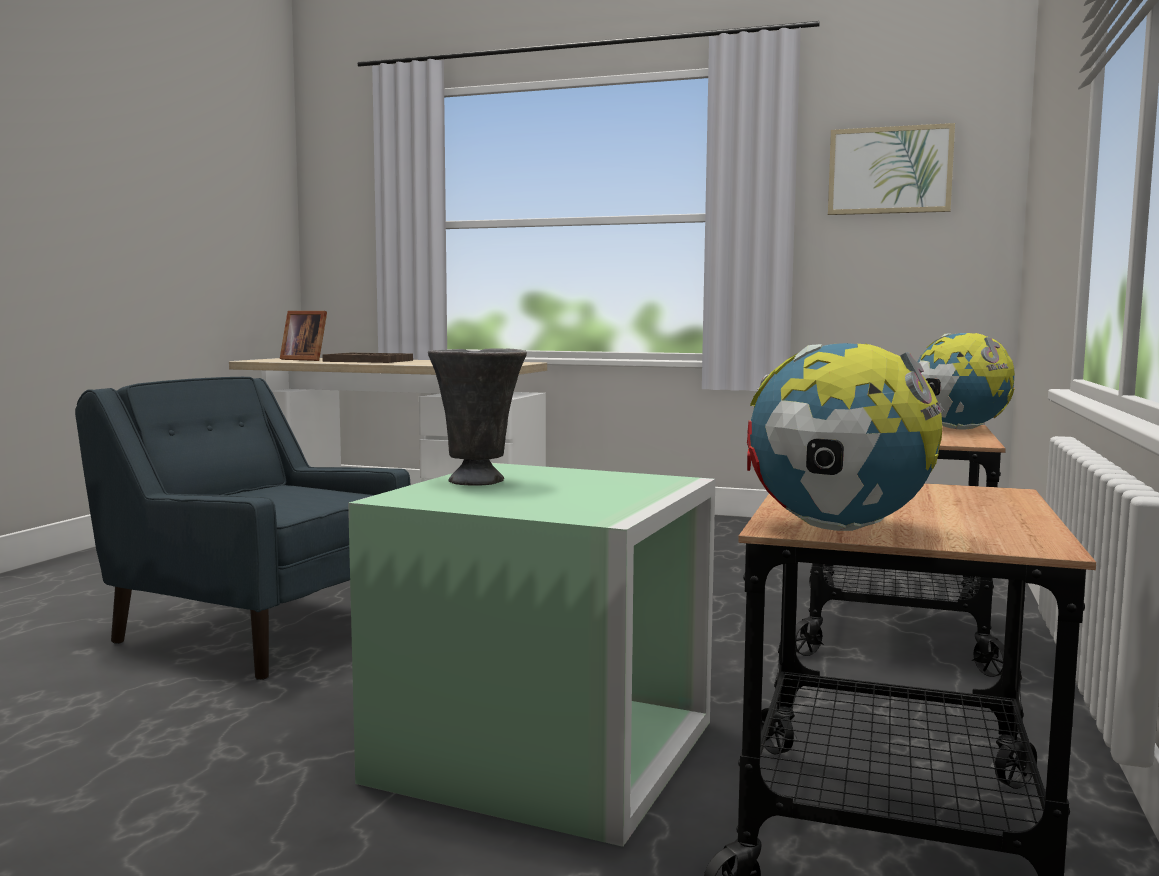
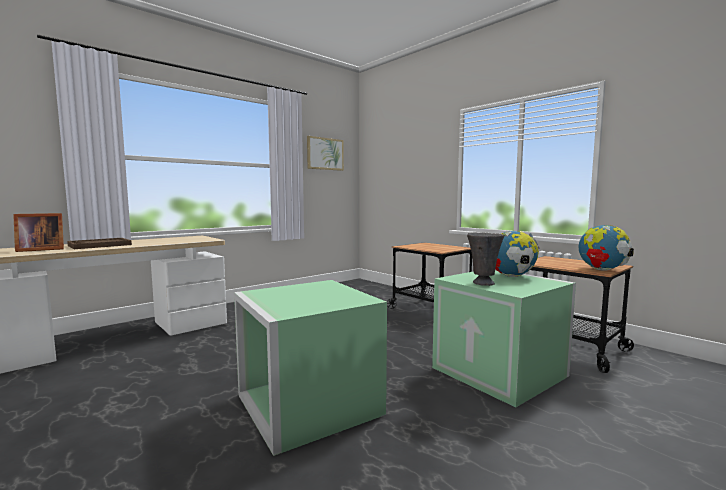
camera: 60 degrees left, 0 degrees up
(258, 630) = (306, 404): blue armchair -> green storage box
(959, 429) = (433, 244): globe -> globe (511, 276)

